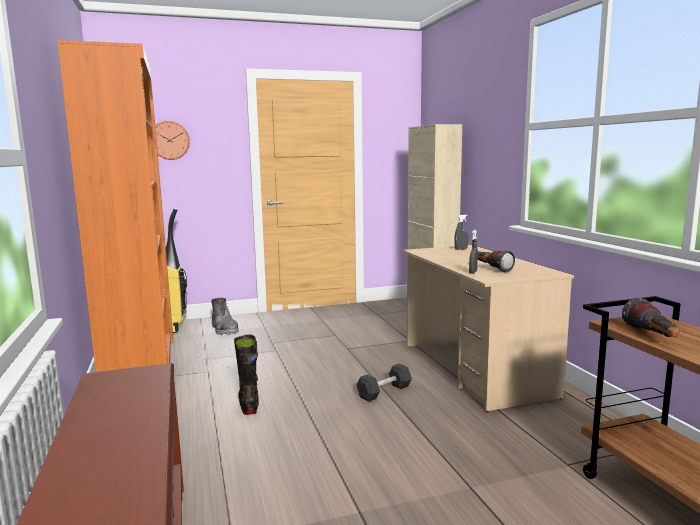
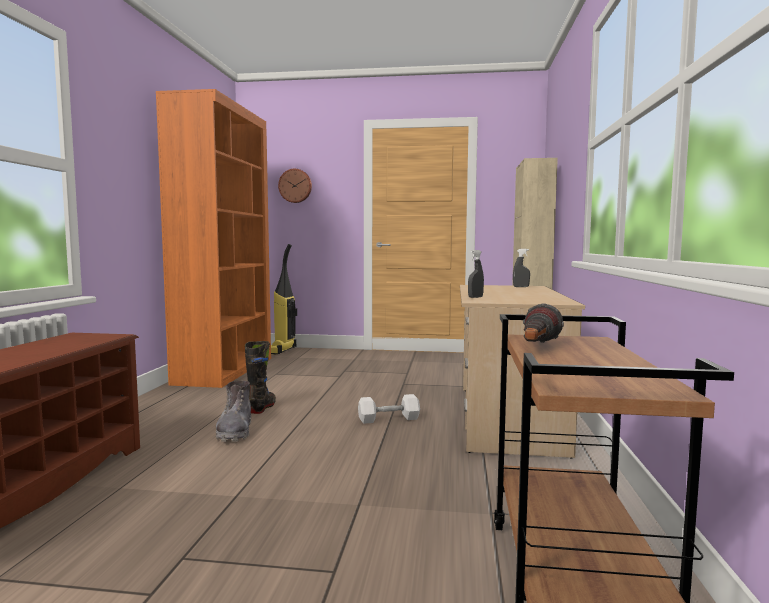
camera: 25 degrees right, 5 degrees down
(224, 330) = (318, 357): grey boot -> grey boot (235, 431)
(384, 392) = (388, 419): black dumbbell -> white dumbbell
(490, 269) = (503, 297): flashlight -> none

